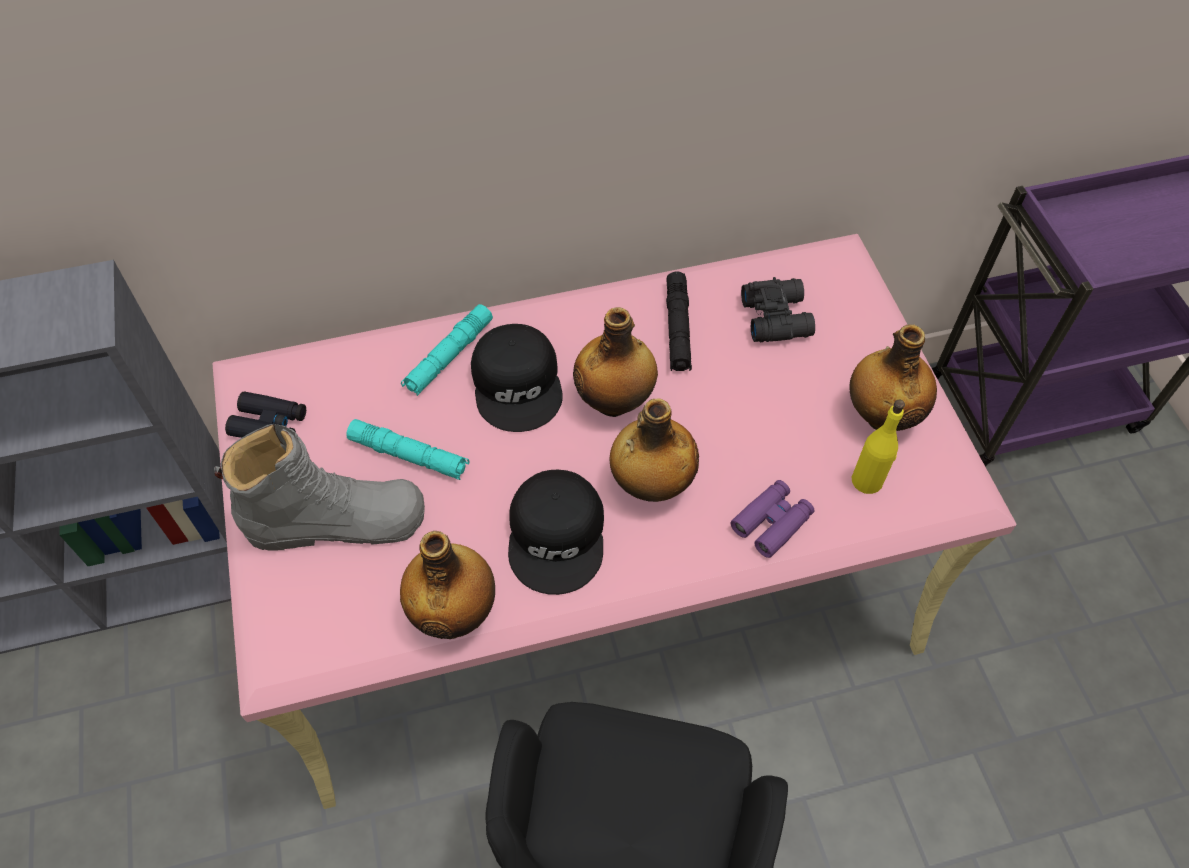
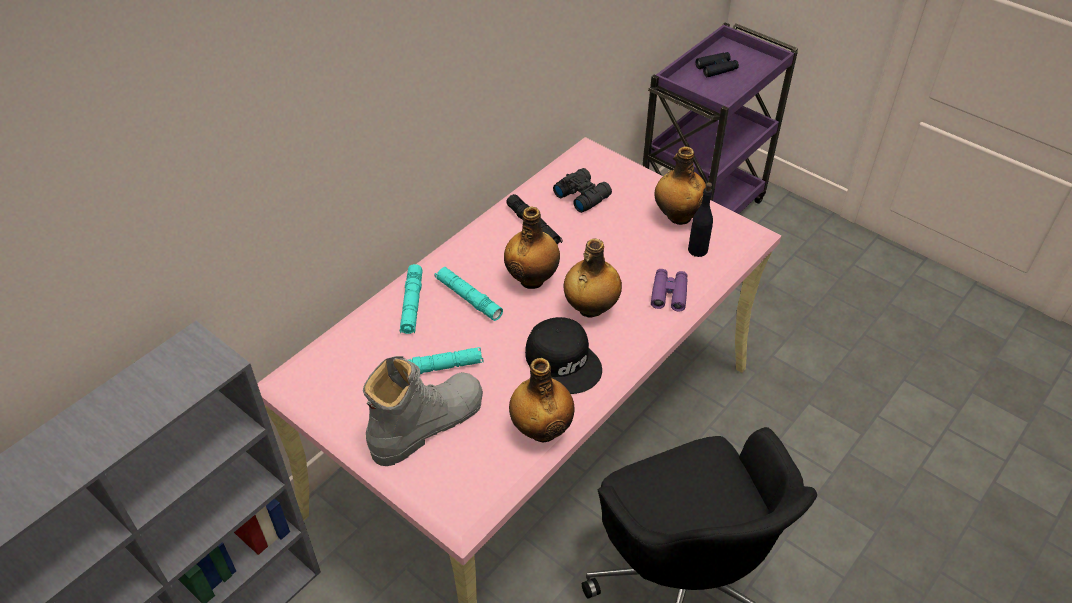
camera: 35 degrees left, 10 degrees down
(269, 424) = (331, 398): black binoculars -> black binoculars (716, 68)
(518, 384) = (468, 298): black cap -> turquoise flashlight
(867, 480) = (698, 250): yellow bottle -> black bottle

